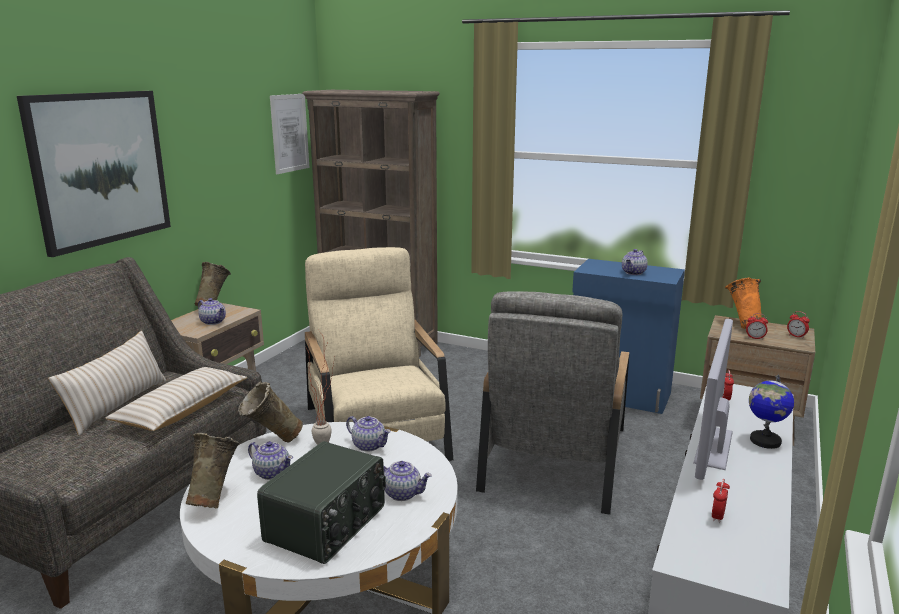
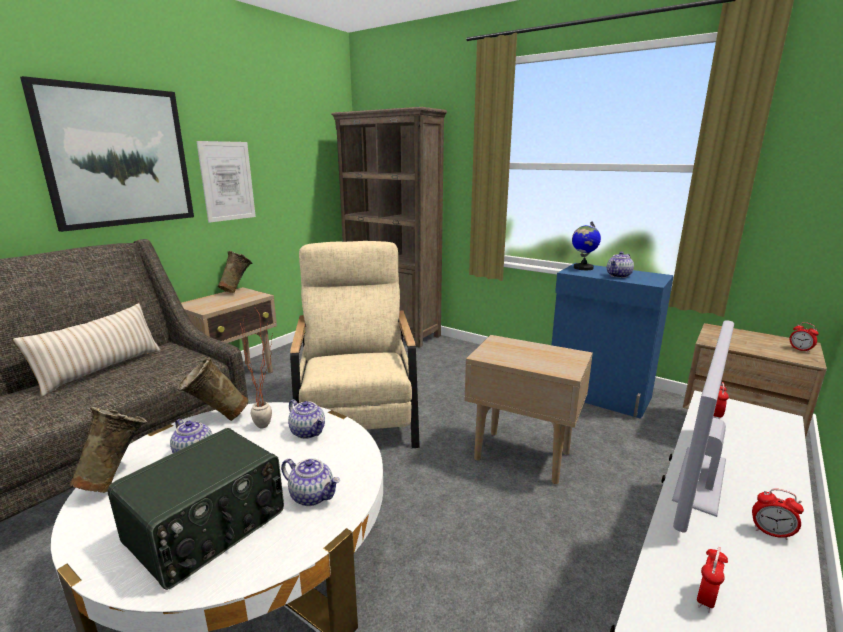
camera: 10 degrees right, 0 degrees up
(182, 410) = (151, 379): beige pillow -> none
(213, 321) = (227, 302): teapot -> none
(289, 133) = (321, 149): picture -> picture (227, 181)
(554, 458) = (521, 456): grey armchair -> beige side table
(742, 325) = (735, 335): orange vase -> none
(755, 338) = (751, 348): alarm clock -> alarm clock (771, 533)
(764, 441) = (771, 477): globe -> globe (583, 268)

